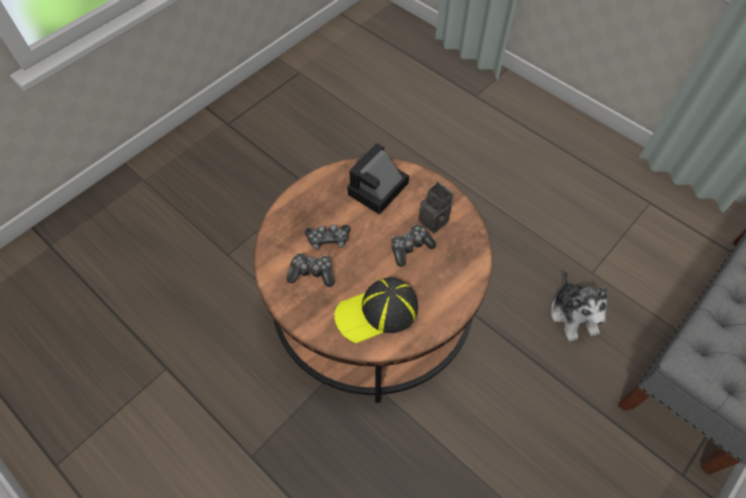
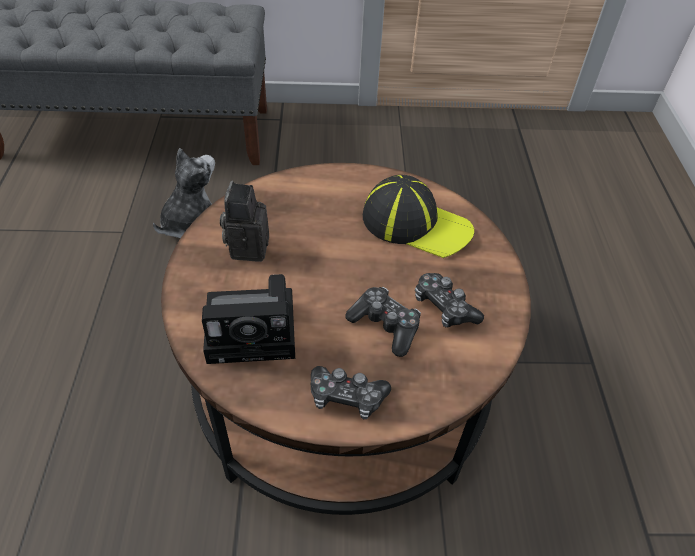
camera: 135 degrees left, 10 degrees down
(410, 248) = (309, 245): game controller -> game controller (346, 397)

